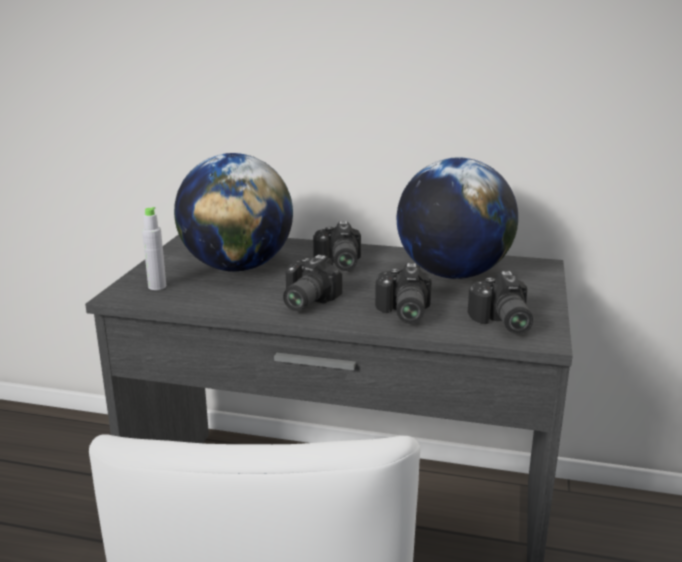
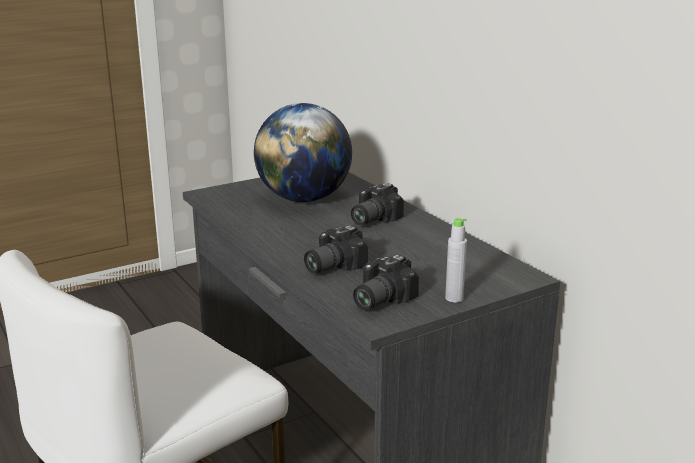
camera: 45 degrees right, 0 degrees up
(157, 286) = (235, 195): grey bottle -> grey bottle (454, 298)
(304, 301) = (291, 234): camera -> none
(453, 274) = (433, 256): globe -> none

